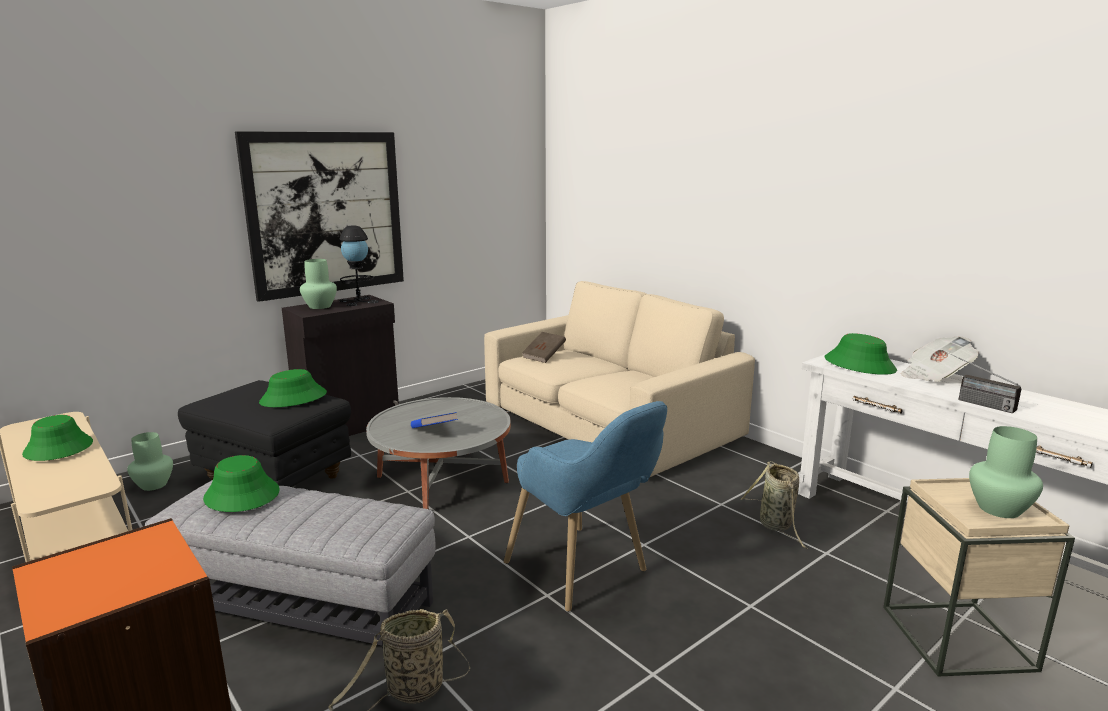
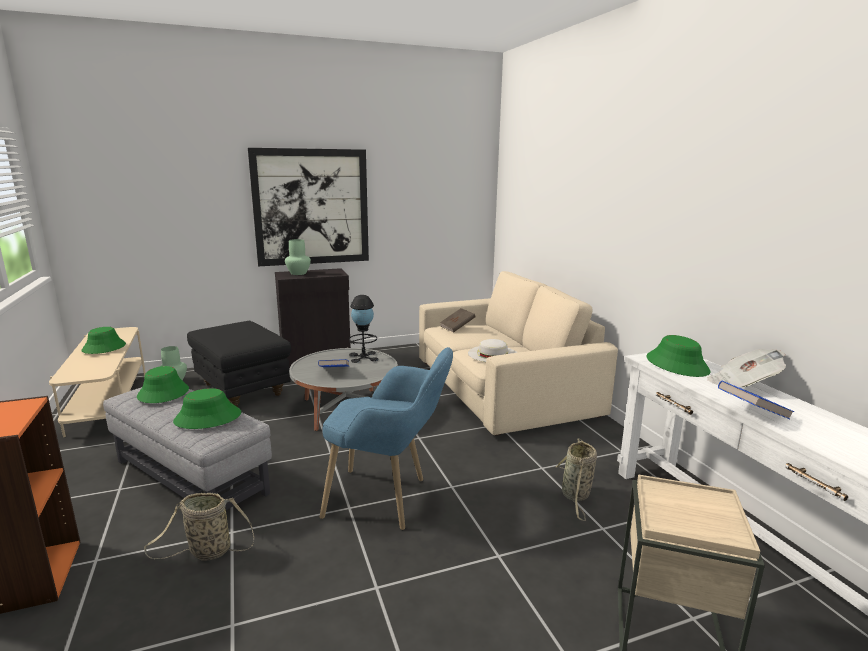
camera: 20 degrees right, 0 degrees up
(293, 398) = (253, 335): green hat -> green hat (207, 418)
(358, 301) = (327, 272): black table lamp -> black table lamp (363, 357)
(586, 575) = (389, 500): blue armchair -> blue armchair turned 60 degrees counterclockwise
(616, 382) = (493, 354): none -> white hat
(971, 401) = (751, 413): radio -> blue book
(1000, 509) = (702, 520): green vase -> none

